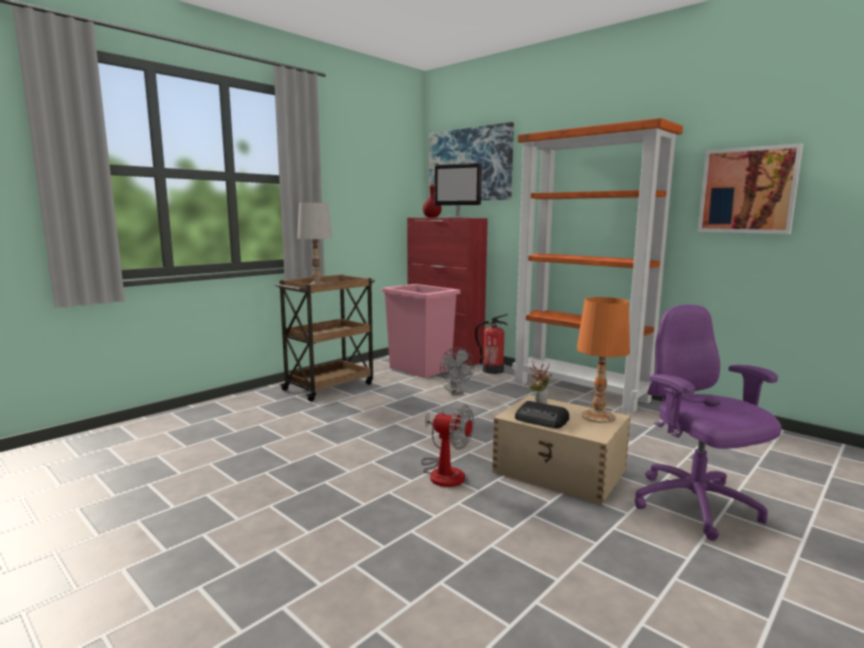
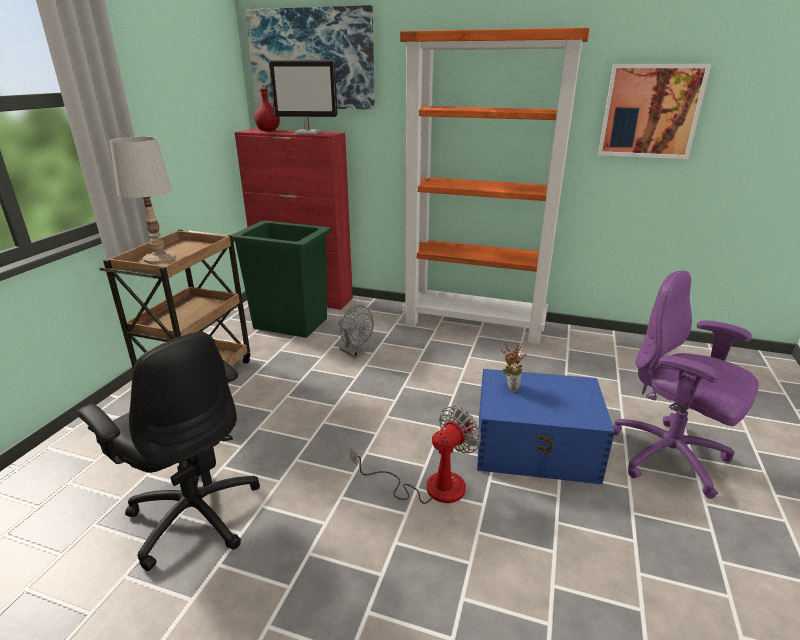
camera: 25 degrees left, 15 degrees up
(271, 447) = (195, 513): none -> black office chair
(420, 369) = (291, 324): pink trash can -> green trash can
(444, 471) = (430, 486): fan -> fan turned 45 degrees counterclockwise
(492, 370) = (370, 310): fire extinguisher -> none
(542, 420) = (530, 409): radio -> none
(560, 471) = (536, 447): beige storage box -> blue storage box
(598, 416) = (573, 388): orange table lamp -> none

